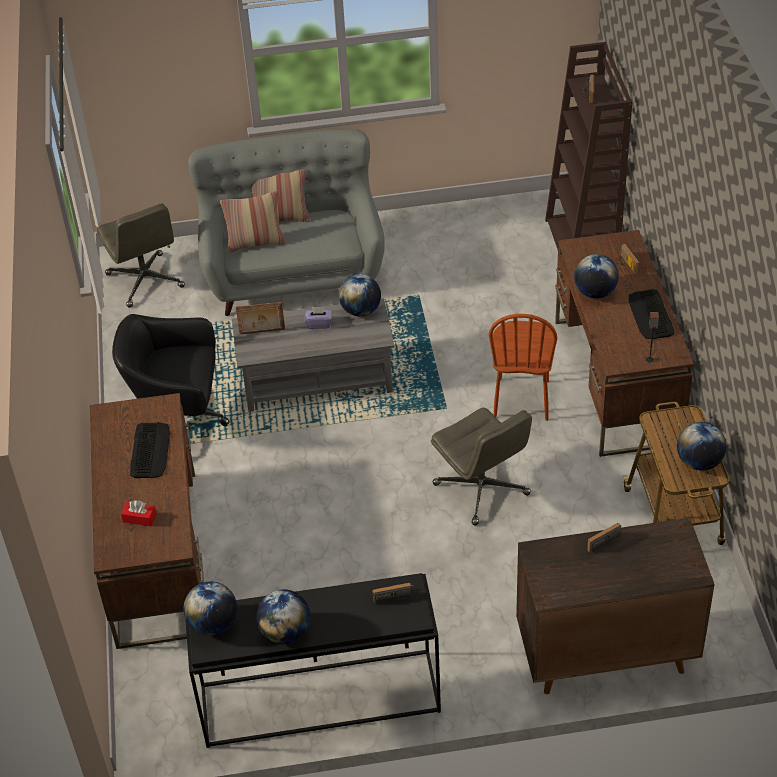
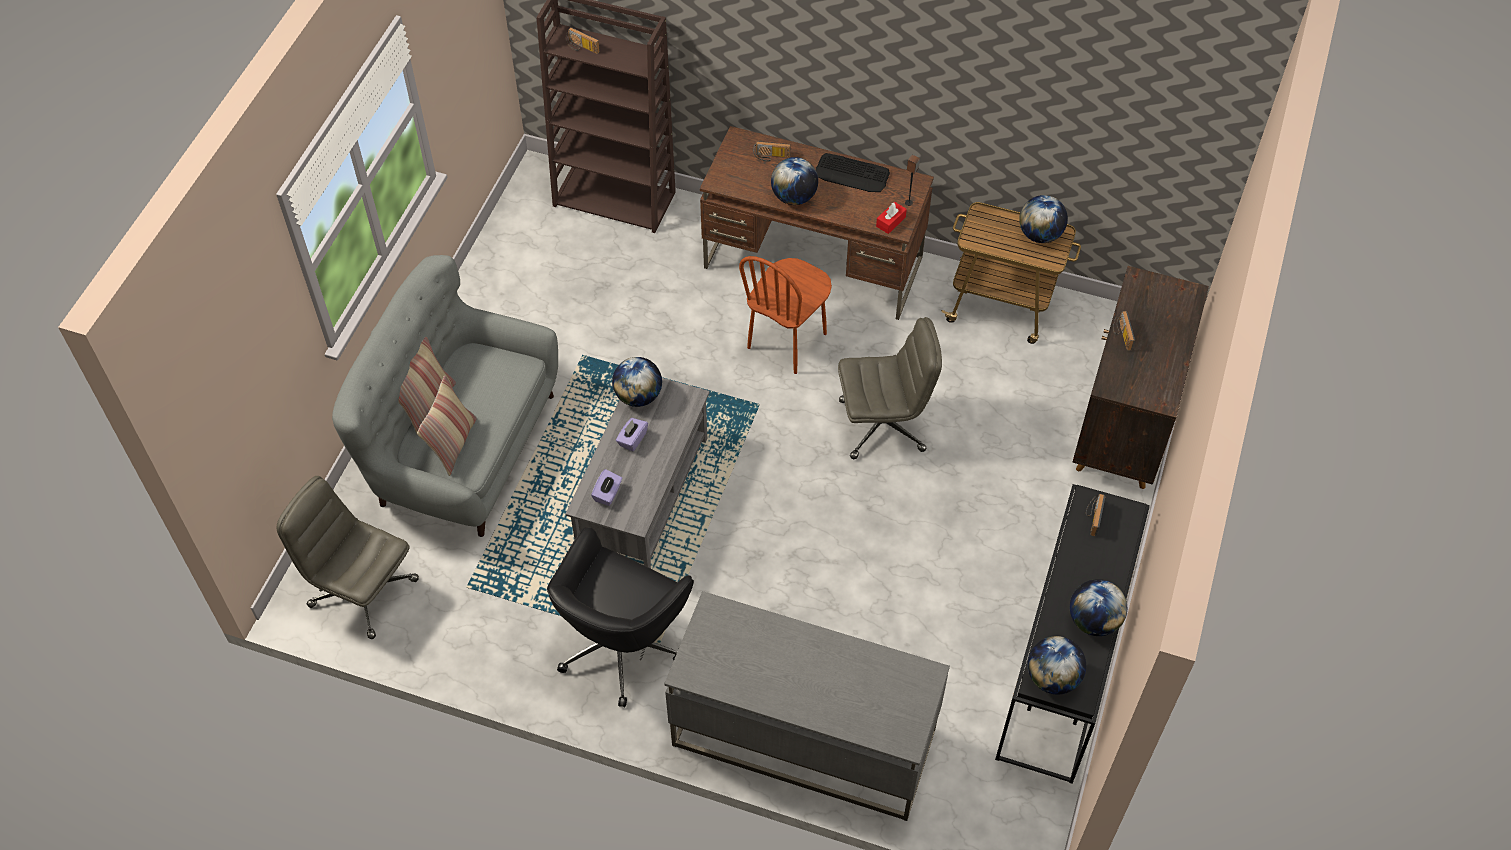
camera: 65 degrees left, 10 degrees up
(139, 518) = (868, 694): red tissue box -> red tissue box (890, 222)
(145, 281) = (362, 592): grey office chair -> grey office chair turned 150 degrees counterclockwise
(150, 450) = (774, 649): keyboard -> none
(157, 557) = (802, 737): brown desk -> grey desk
(262, 332) = (608, 494): picture frame -> purple tissue box
(522, 399) = (787, 341): brown chair -> brown chair turned 90 degrees clockwise

